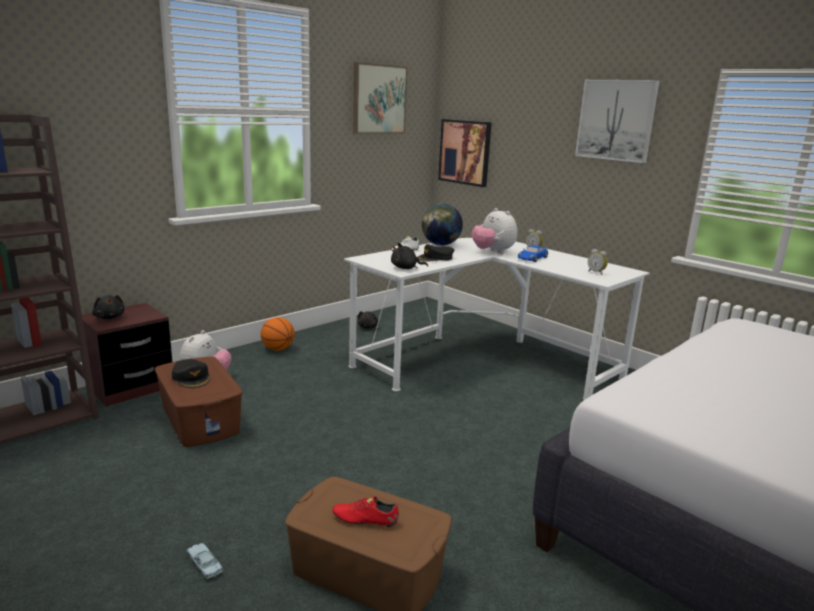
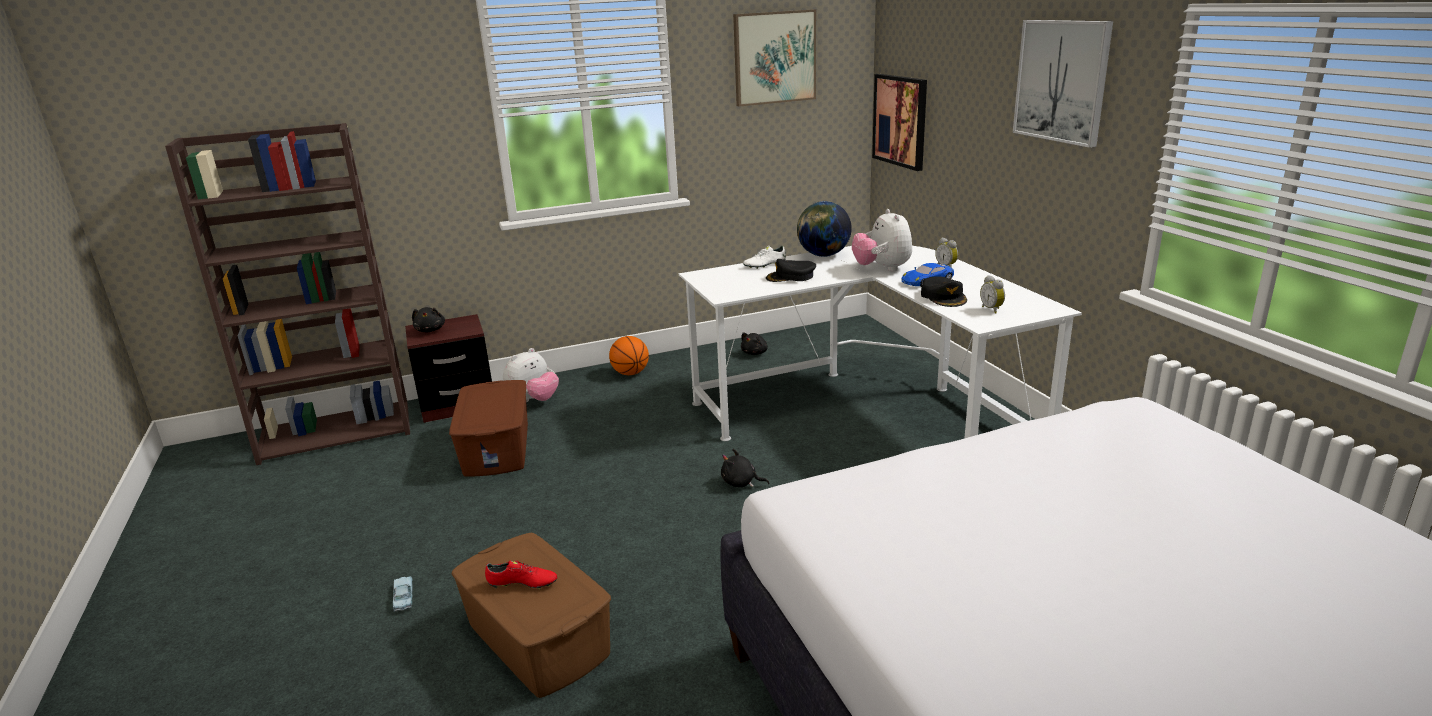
camera: 25 degrees right, 5 degrees up
(192, 378) = (485, 403): black cap -> black cap (943, 297)
(365, 520) = (522, 584): red shoe -> red shoe turned 150 degrees clockwise
(406, 268) = (735, 291): black plush toy -> black plush toy (741, 483)

